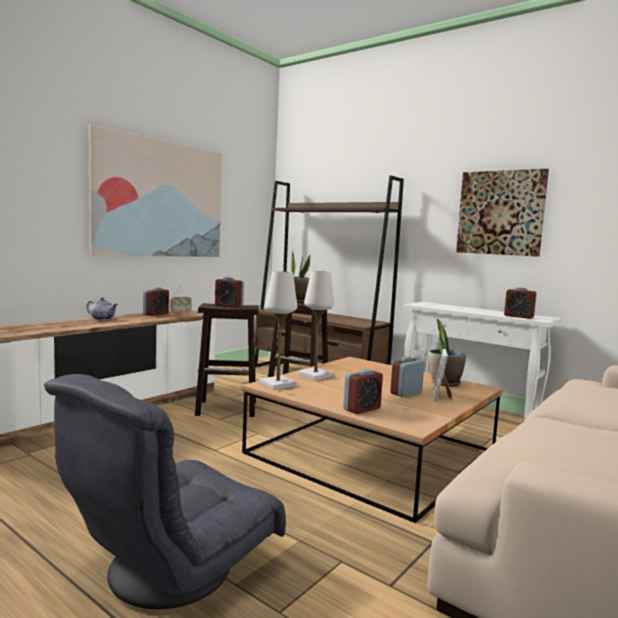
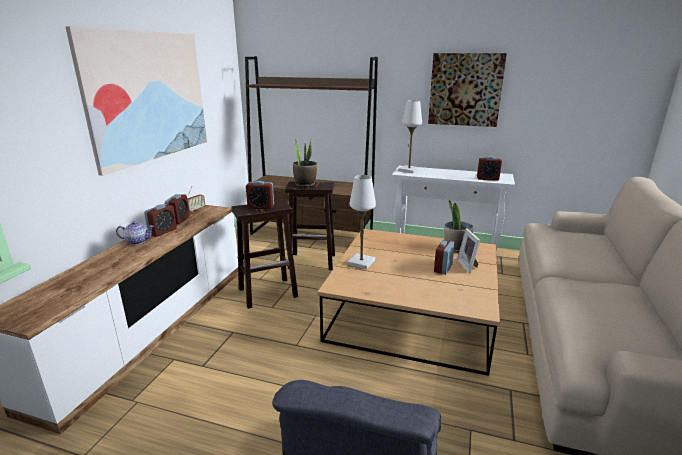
camera: 20 degrees left, 15 degrees up
(277, 384) = (344, 283): white table lamp -> white table lamp (409, 170)
(362, 409) = (432, 298): alarm clock -> alarm clock (162, 232)

